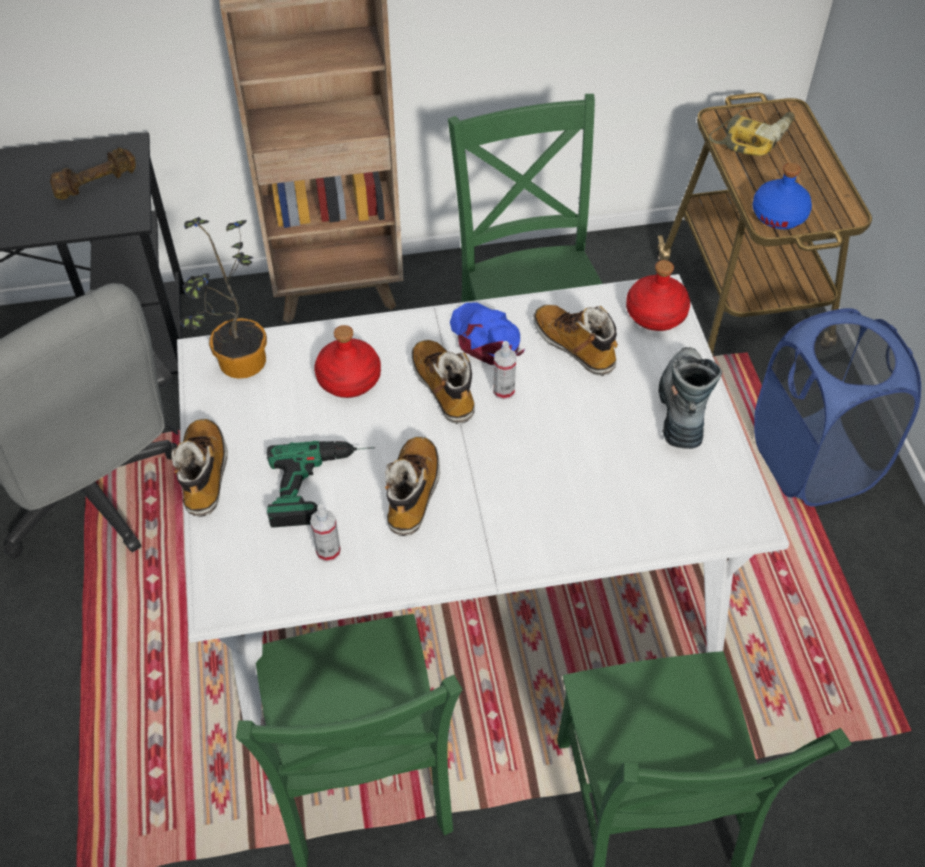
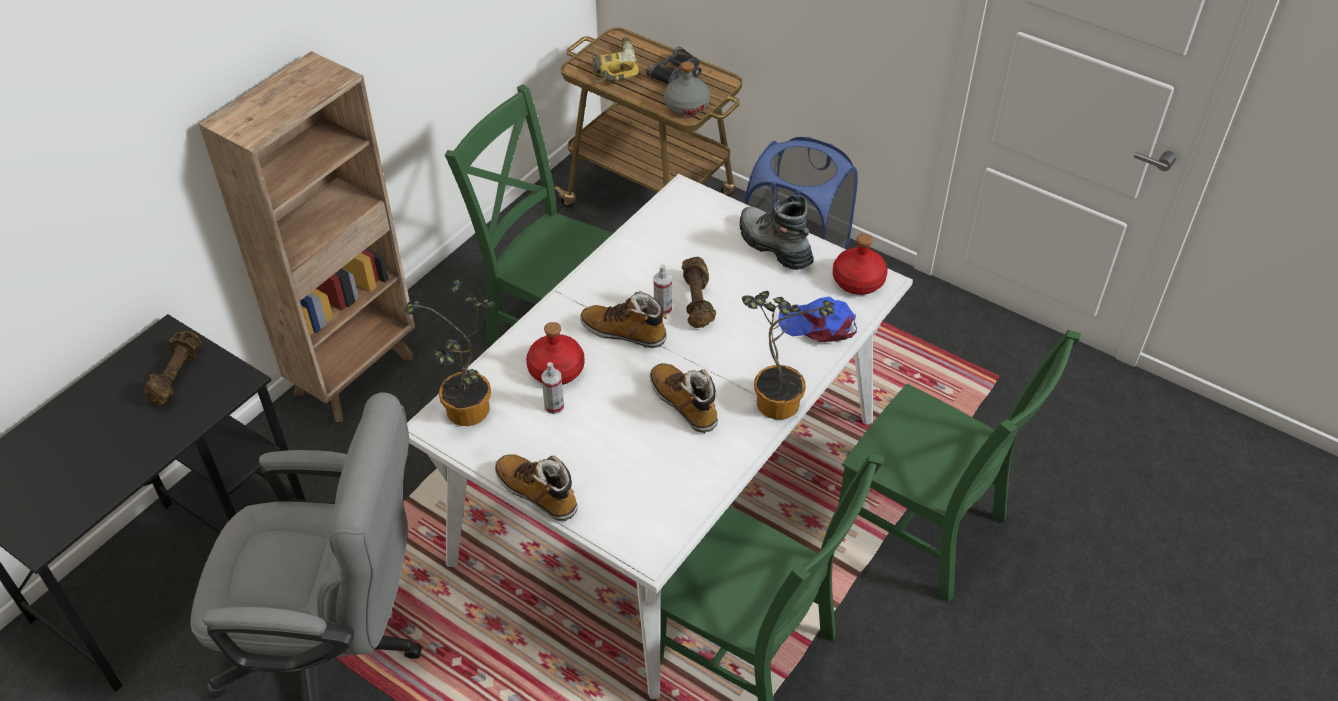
camera: 45 degrees left, 5 degrees down
(323, 485) = (624, 441): power drill -> none
(328, 551) = (677, 474): spray bottle -> spray bottle (554, 406)
(486, 338) = (611, 286): blue cap -> blue cap (818, 325)
(498, 553) = (776, 398): none -> potted plant
(543, 408) = (698, 302): none -> brown dumbbell
(575, 347) = (672, 255): boot -> none
(655, 314) = (694, 205): red bottle -> red bottle (857, 281)
(779, 215) = (686, 105): blue bottle -> grey bottle
(809, 178) = (677, 73): none -> black binoculars

